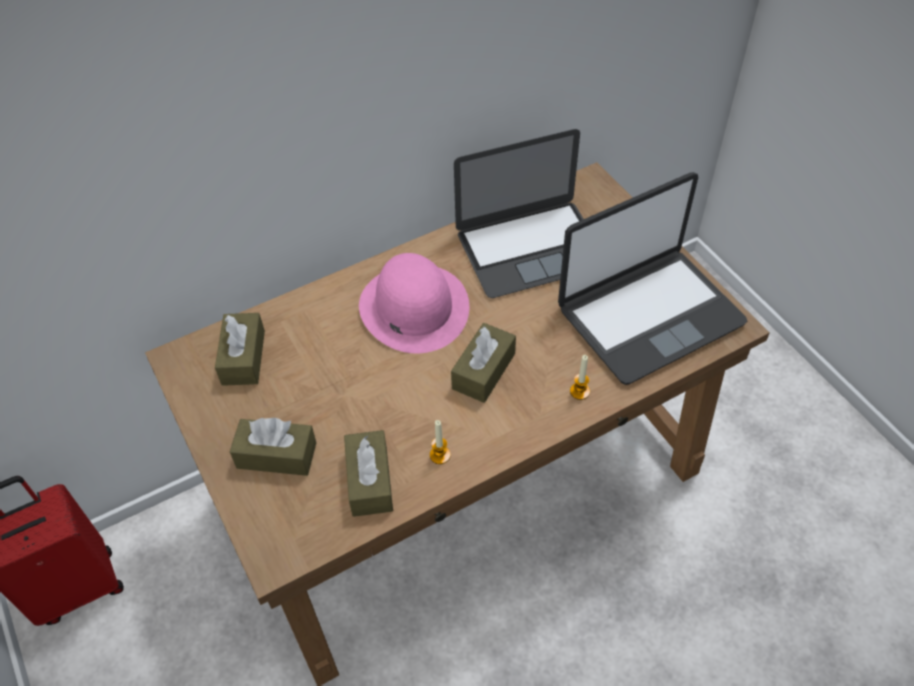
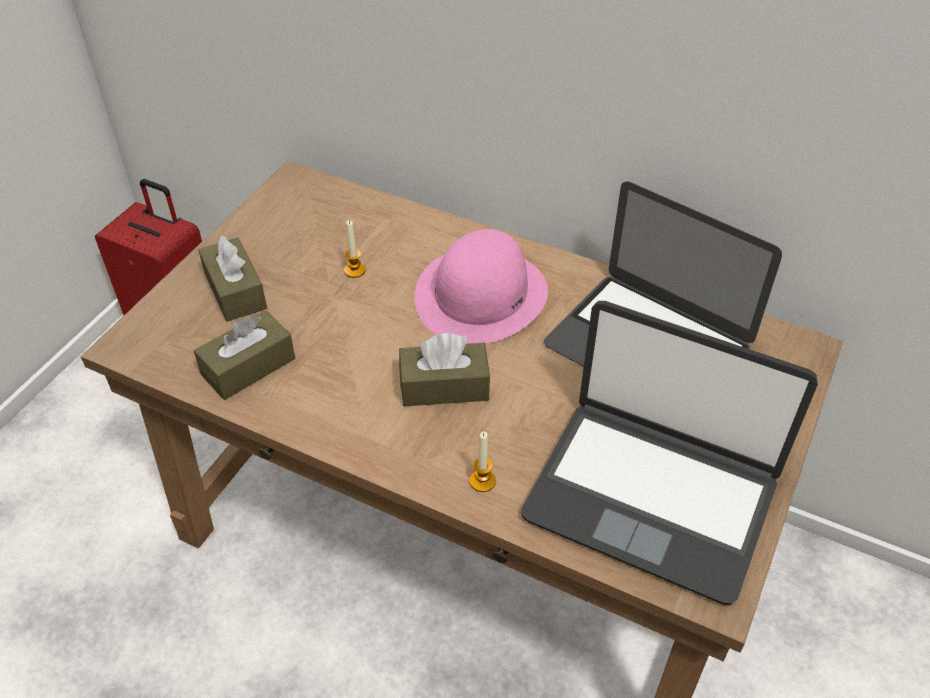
camera: 55 degrees right, 5 degrees down
(243, 357) = (326, 216): brown tissue box -> none
(440, 455) = (313, 403): candle -> candle (354, 270)

